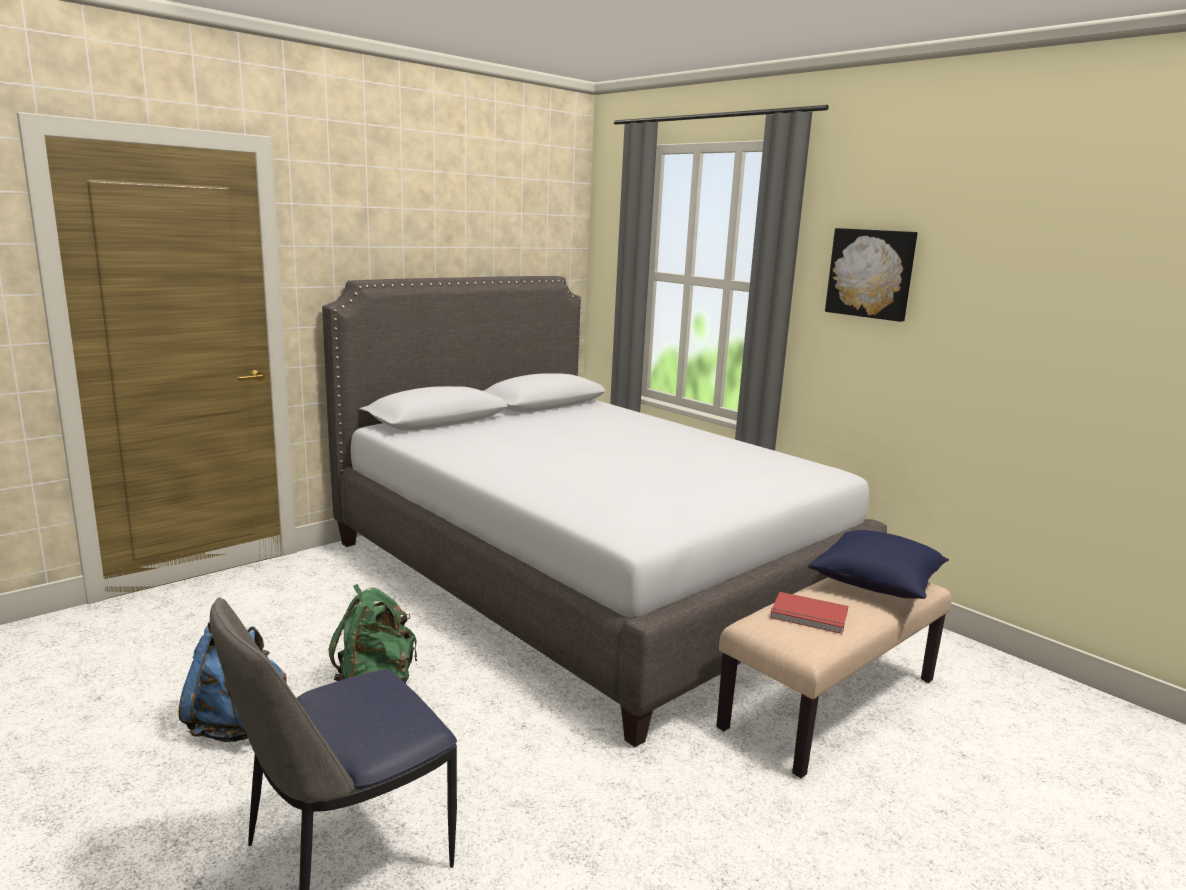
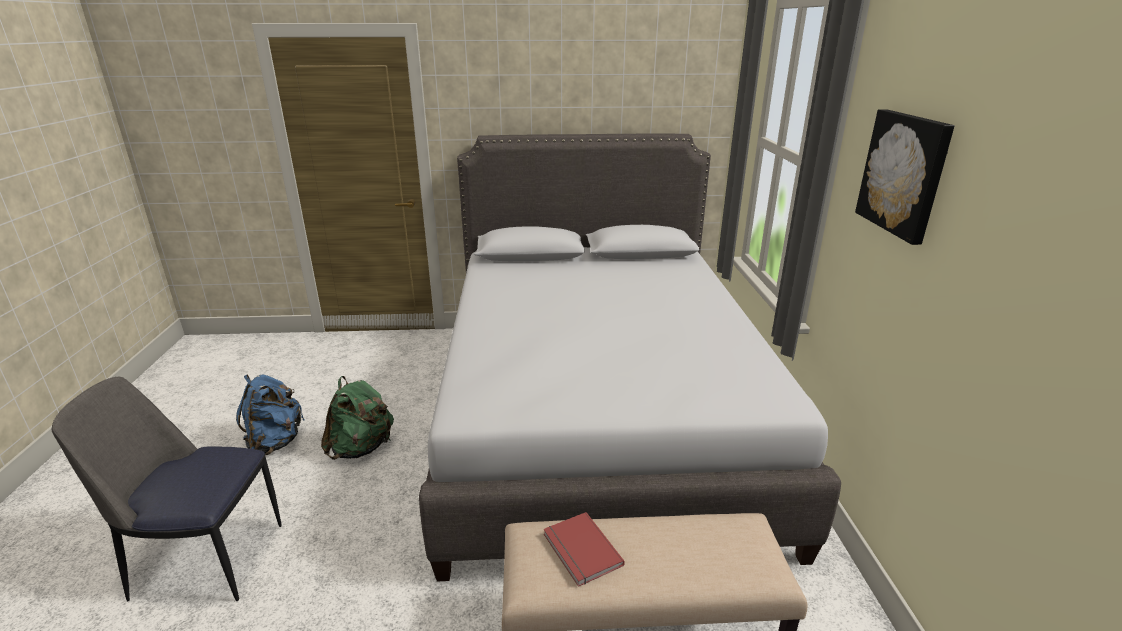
camera: 40 degrees right, 10 degrees up
(877, 585) = (710, 550): blue pillow -> none

